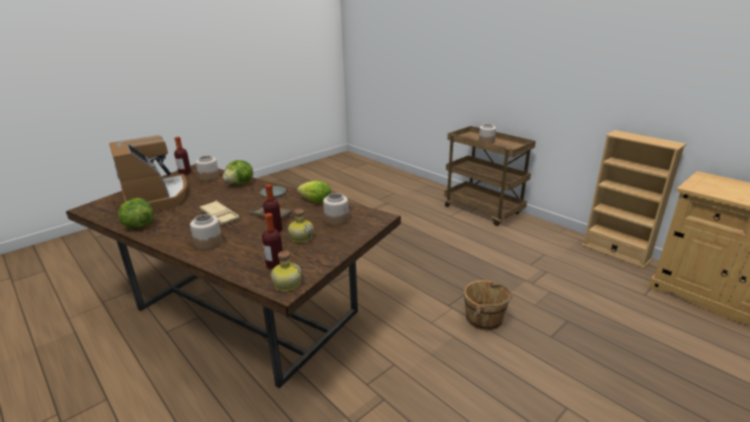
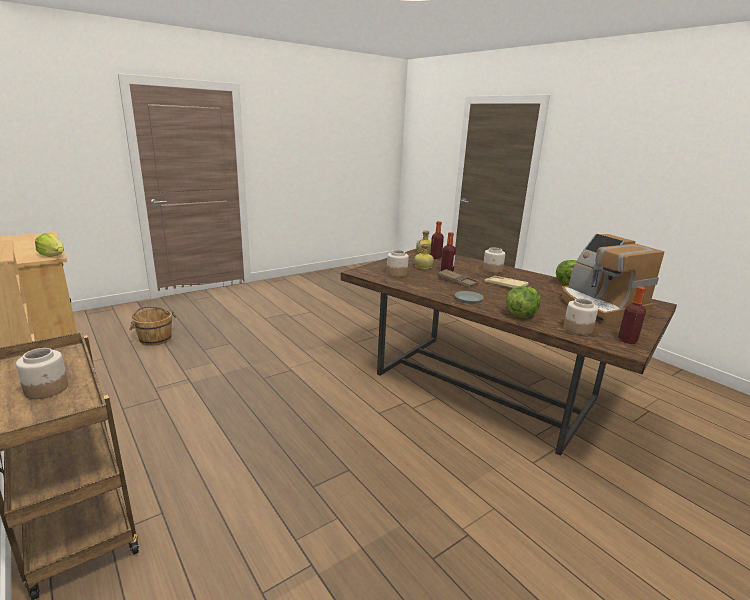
camera: 175 degrees left, 5 degrees down
(315, 201) = (418, 288): lettuce -> lettuce (53, 256)
(484, 319) = (268, 357): brown bucket -> brown bucket (155, 338)

